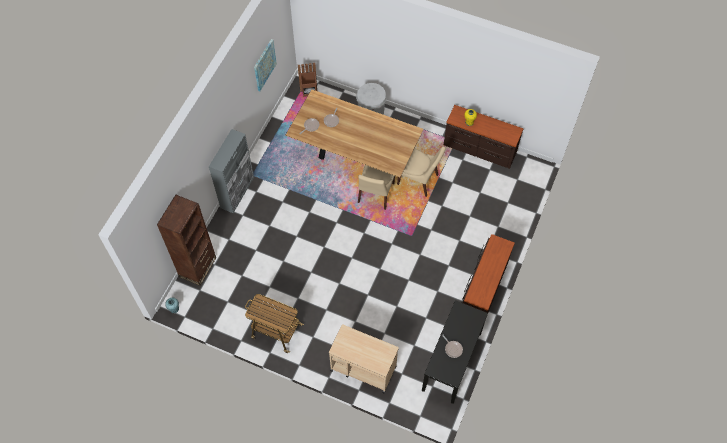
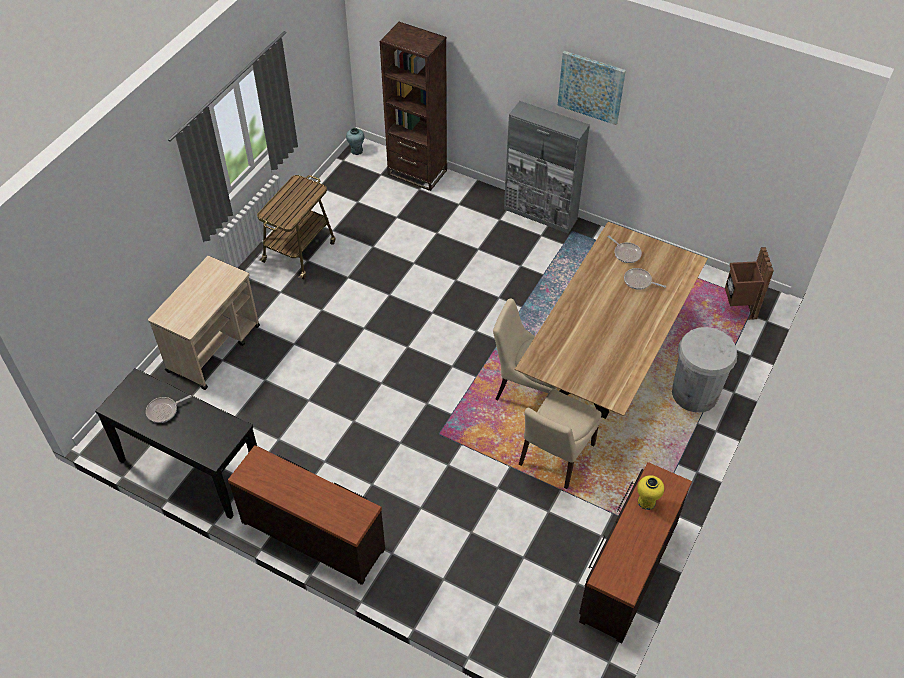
camera: 95 degrees right, 10 degrees down
(264, 65) = (715, 153): picture -> picture (591, 87)

